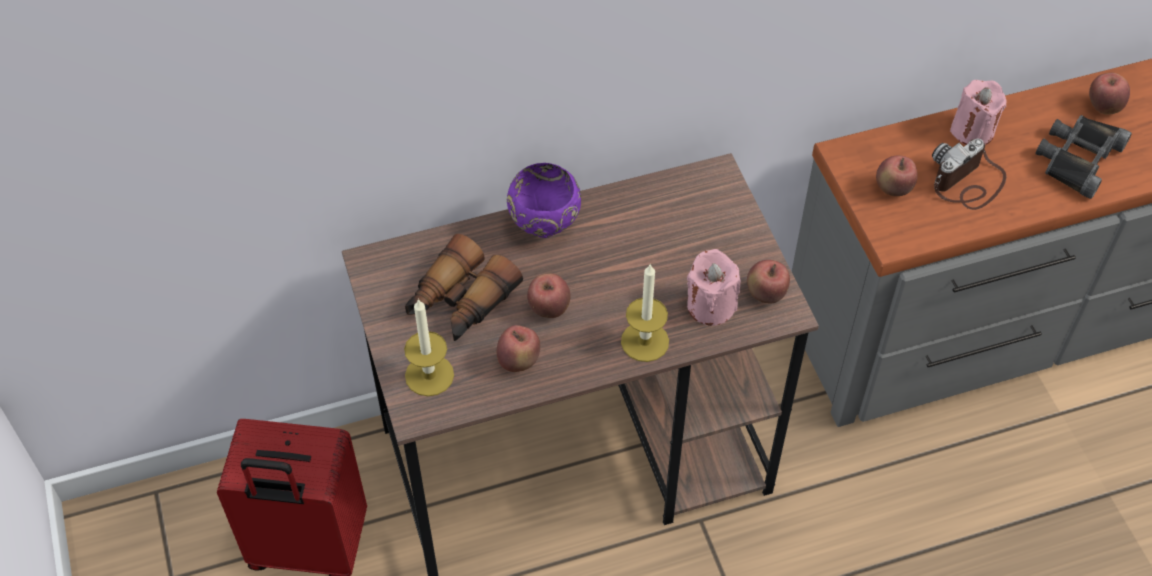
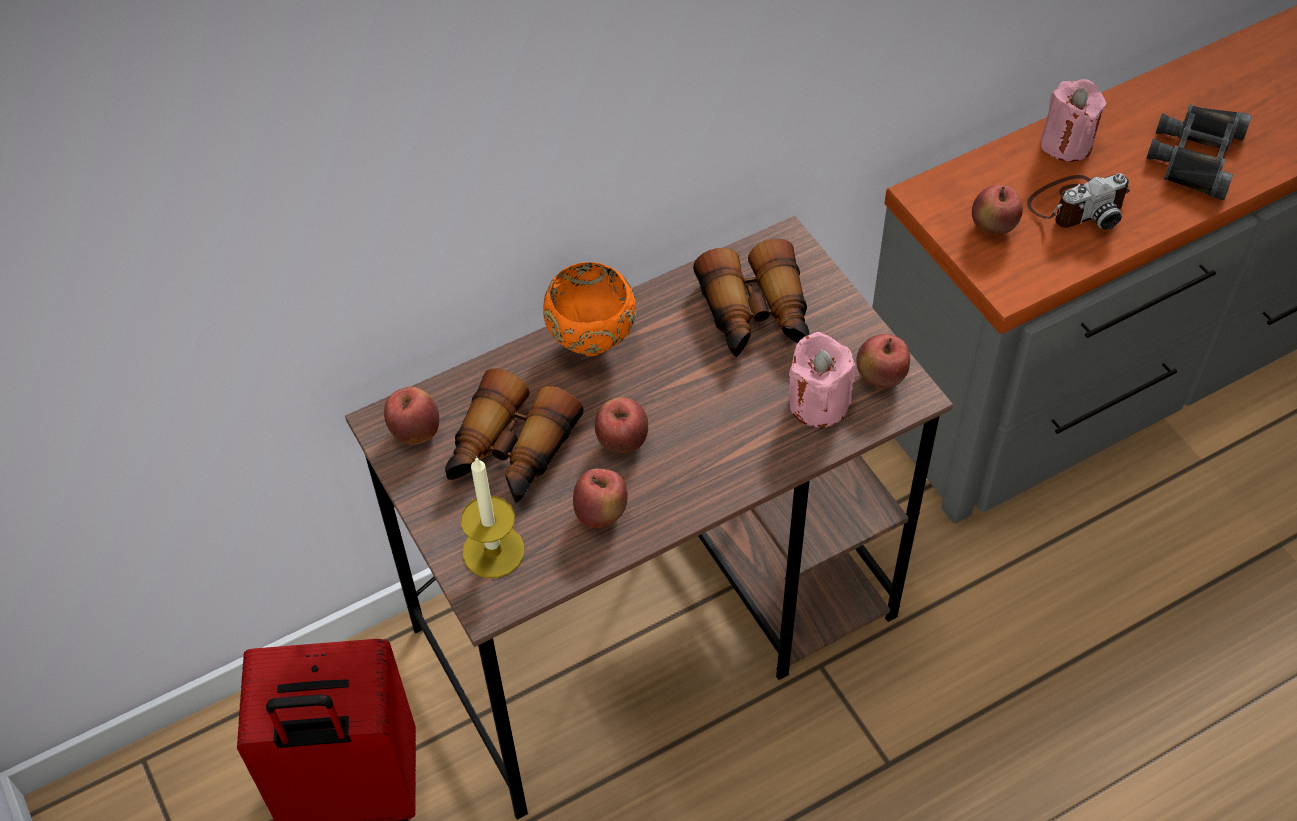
camera: 10 degrees left, 0 degrees up
(544, 229) = (592, 345): purple bowl -> orange bowl
(645, 341) = (749, 461): candle -> none
(679, 228) = (756, 316): none -> binoculars
(967, 183) = (1077, 205): camera -> camera turned 150 degrees counterclockwise
(1103, 107) = (1207, 92): apple -> apple (415, 432)

